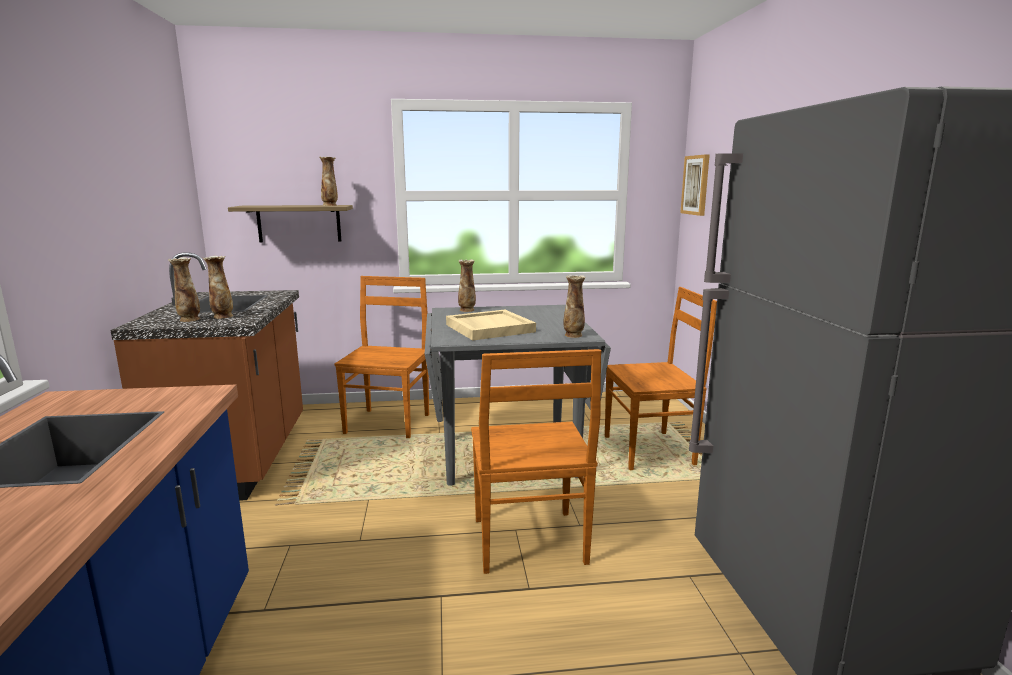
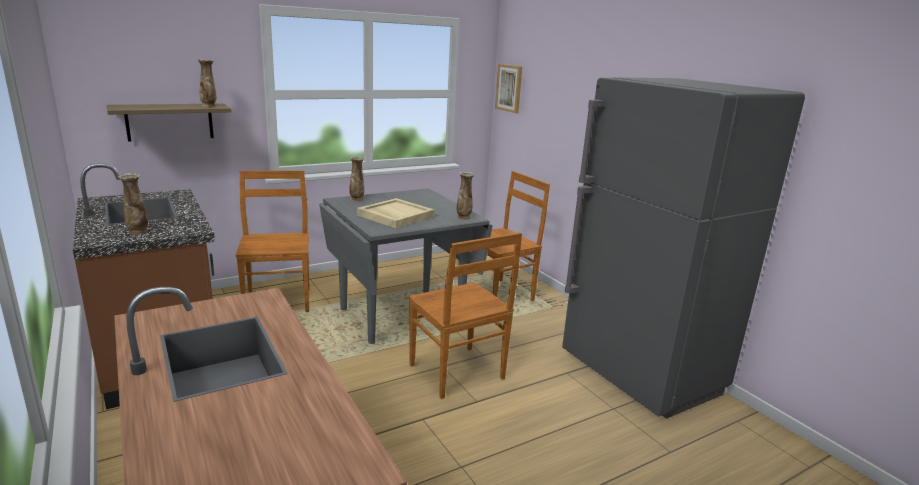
camera: 25 degrees left, 5 degrees up
(222, 316) = (166, 225): vase -> none

